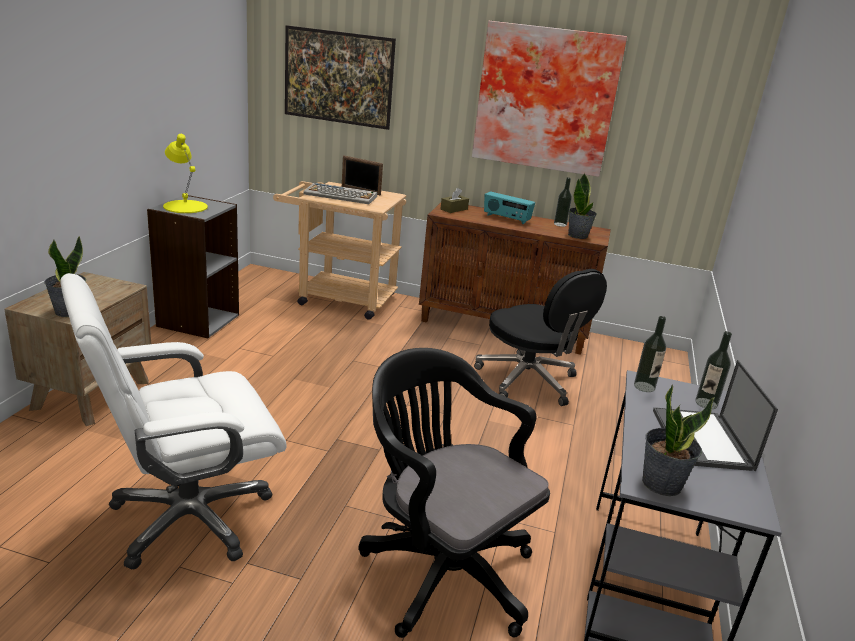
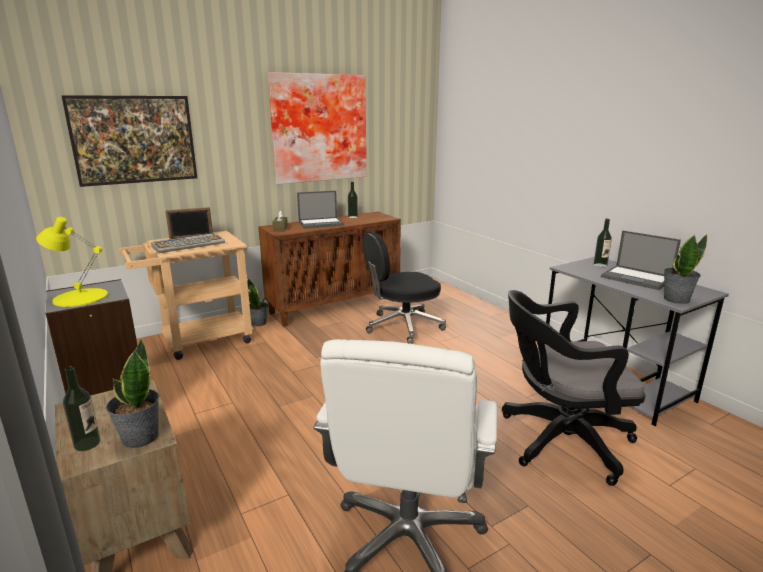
camera: 45 degrees left, 5 degrees down
(506, 219) = (321, 223): radio -> laptop
(529, 381) = (402, 326): black office chair -> black office chair turned 150 degrees clockwise
(578, 235) = (376, 219): potted plant -> potted plant (259, 323)
(644, 387) = (572, 270): bottle -> bottle (87, 443)

